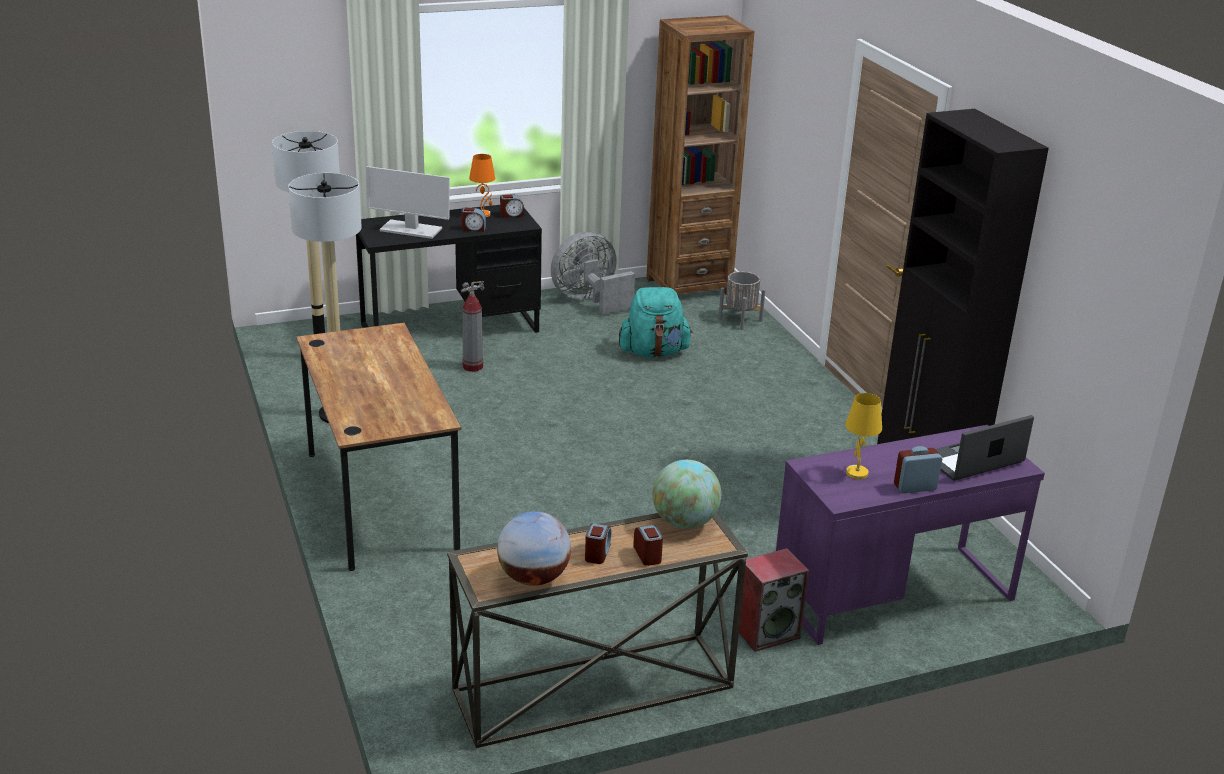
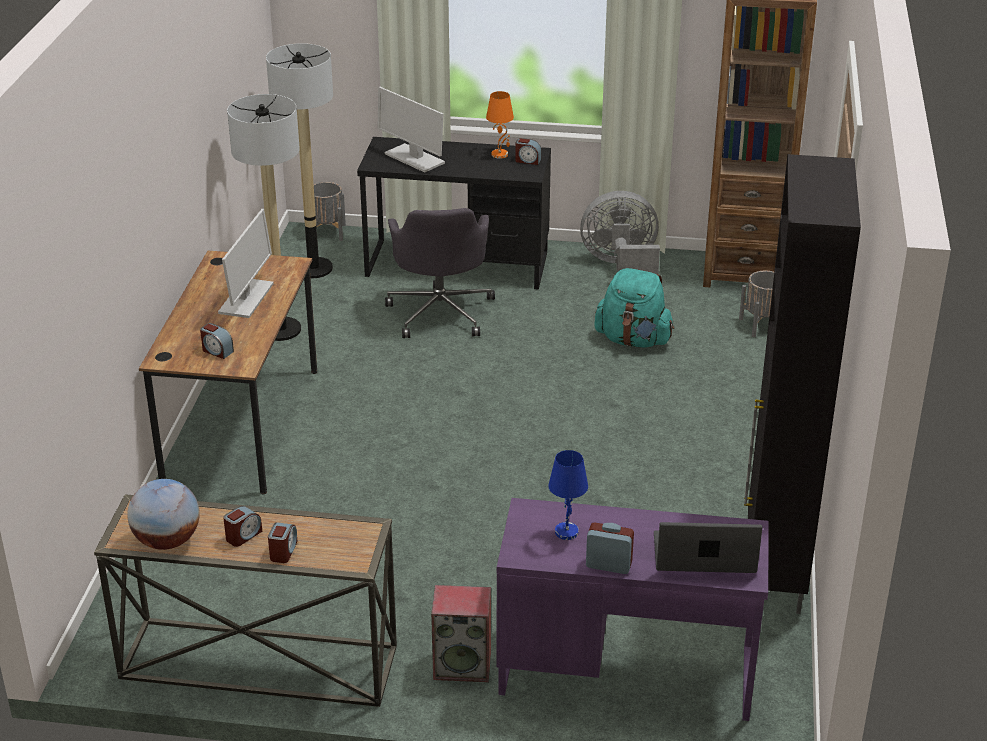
camera: 30 degrees right, 5 degrees up
(305, 326) = (327, 232): none -> grey planter
(380, 367) = (246, 299): none -> monitor
(472, 367) = (441, 312): fire extinguisher -> grey office chair
(473, 228) = (474, 169): alarm clock -> alarm clock (217, 351)
(684, 522) = (348, 530): globe -> none
(856, 473) = (566, 531): yellow table lamp -> blue table lamp

